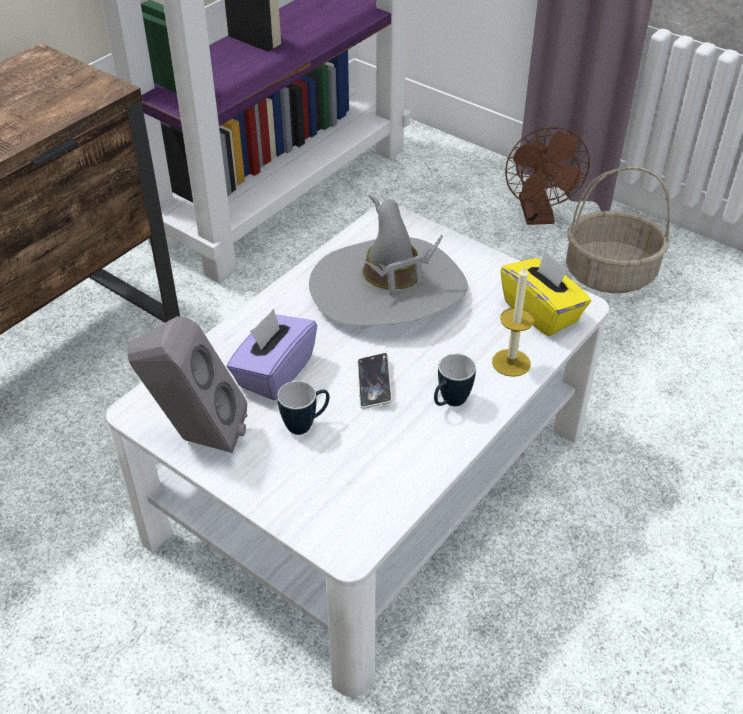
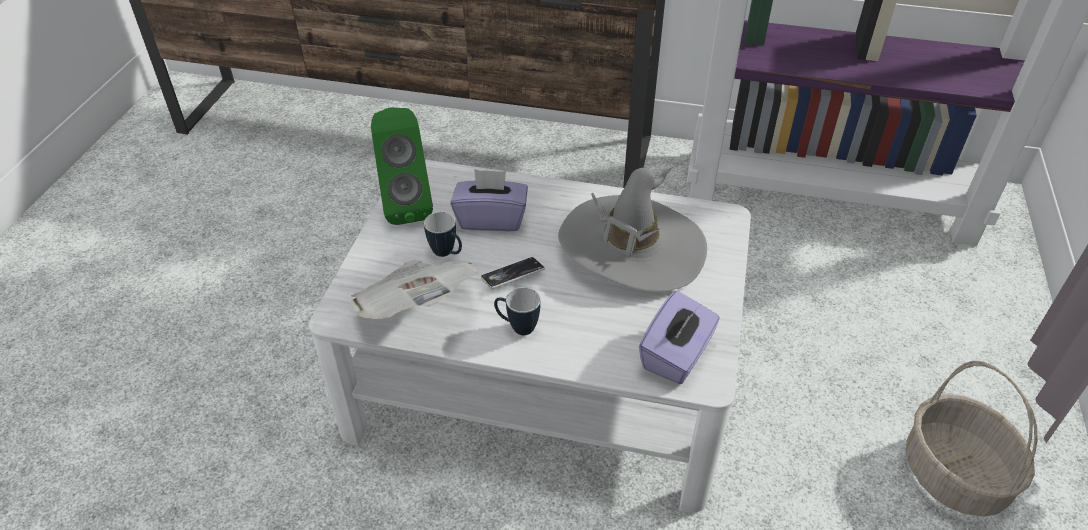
camera: 65 degrees right, 0 degrees up
(196, 437) = (406, 206): grey speaker -> green speaker
(377, 475) = (416, 309): none -> newspaper
(511, 363) = (592, 353): candle -> none
(538, 216) = (987, 383): brown fan -> none
(541, 312) = (676, 356): yellow tissue box -> purple tissue box

